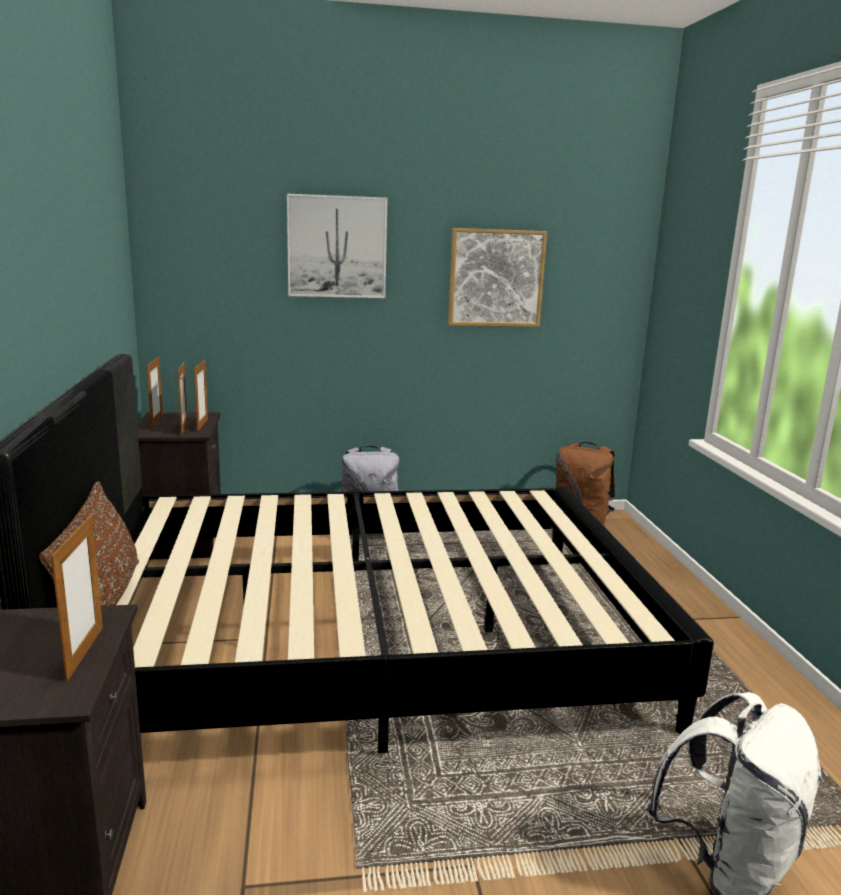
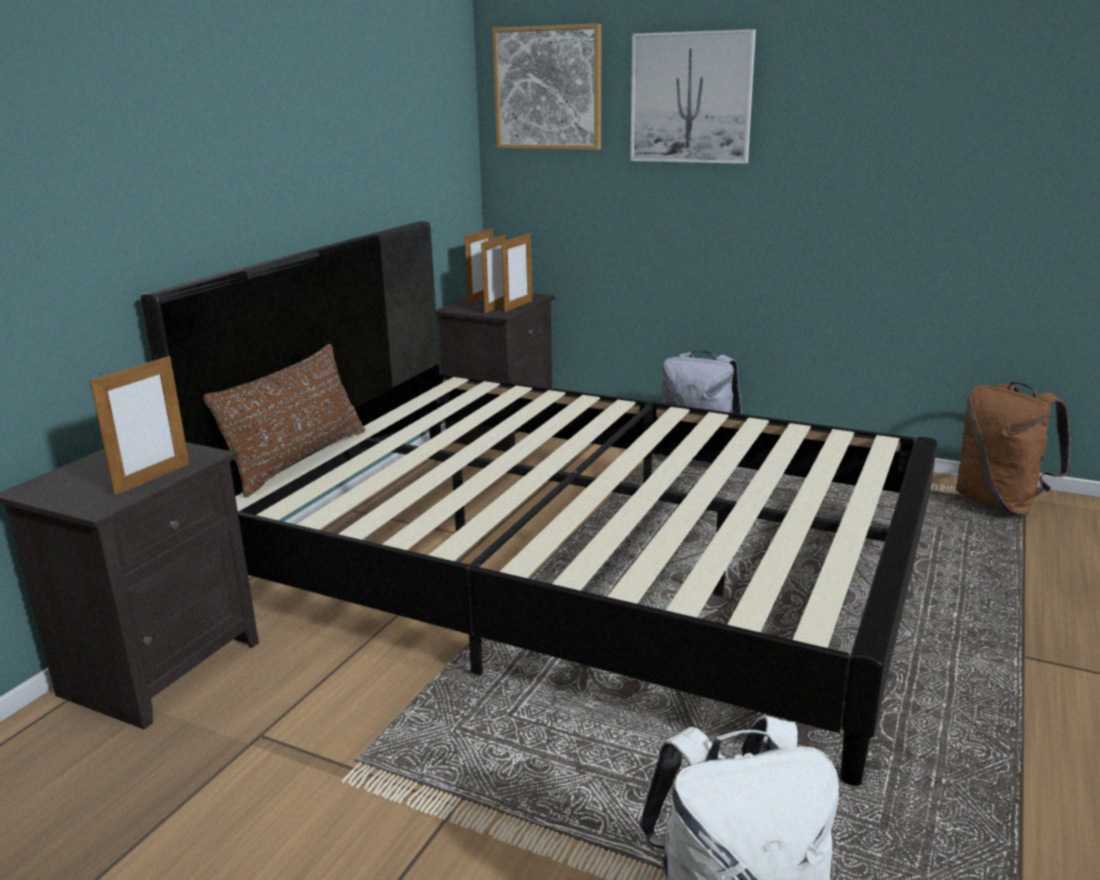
camera: 35 degrees right, 5 degrees up
(496, 278) = (905, 135): picture -> picture (548, 88)

